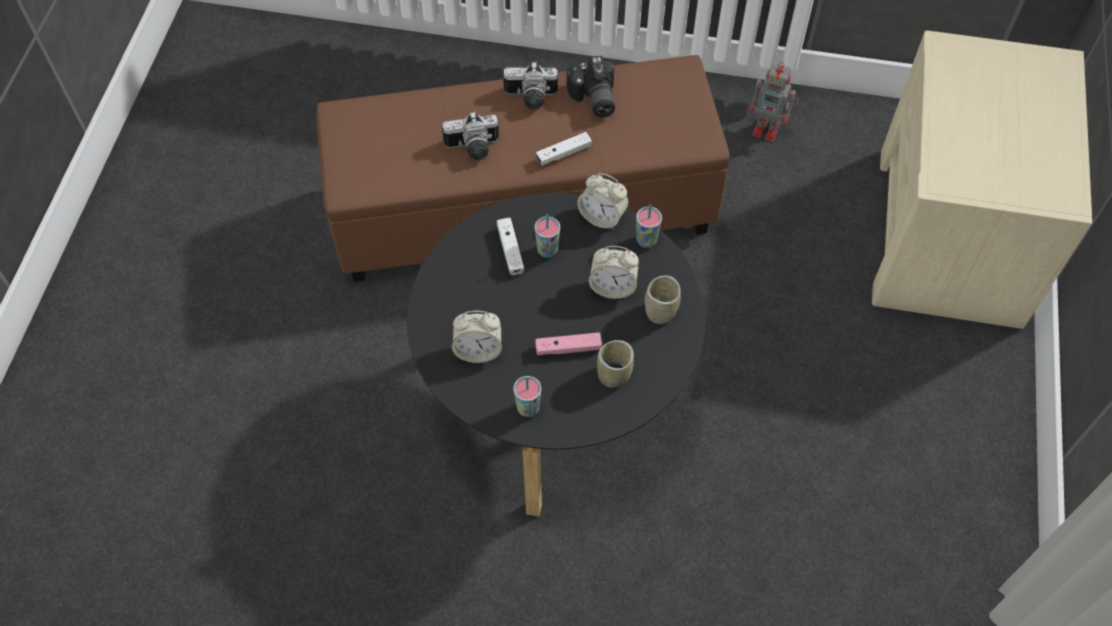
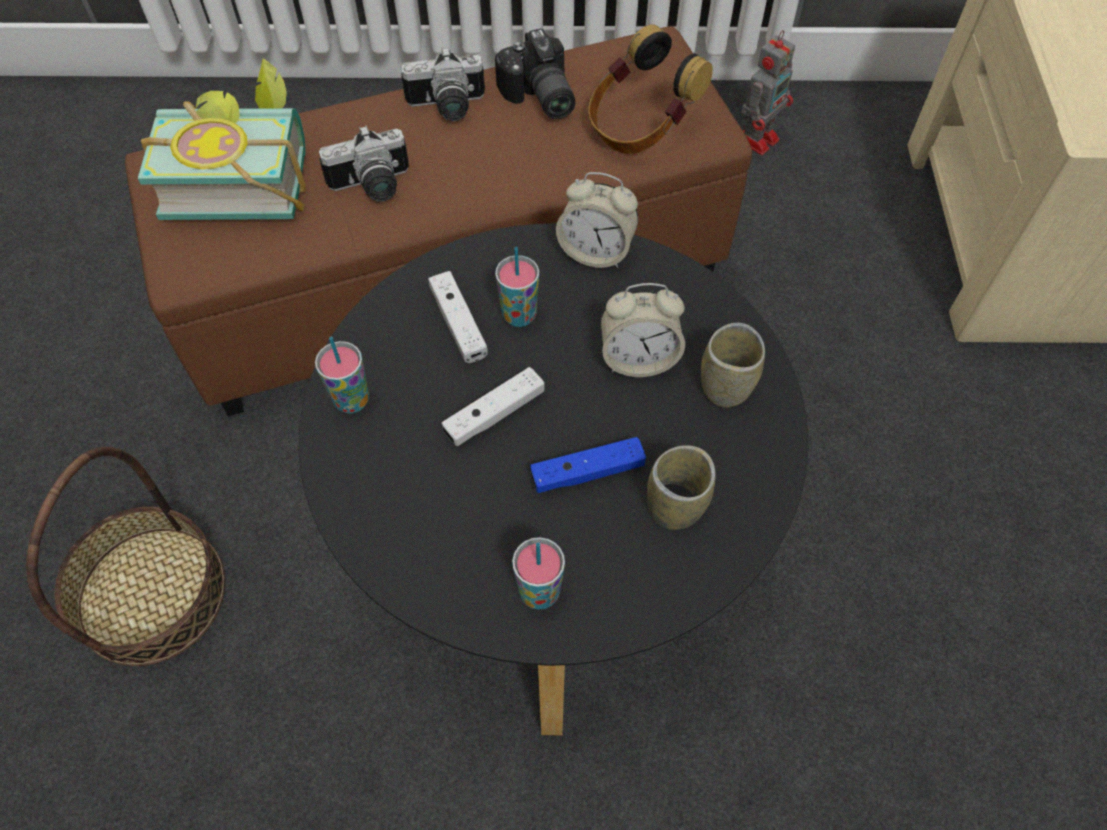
camera: 10 degrees left, 0 degrees up
(293, 390) = (151, 594): none -> basket
(390, 128) = (240, 175): none -> book
(478, 350) = (433, 500): alarm clock -> none
(563, 153) = (511, 176): white game controller -> white game controller (494, 414)
(568, 348) = (587, 472): pink game controller -> blue game controller
(646, 240) = (674, 278): cup -> cup (352, 400)
(656, 130) = (640, 127): none -> headphones
(768, 129) = (758, 138): toy robot -> toy robot turned 60 degrees counterclockwise

